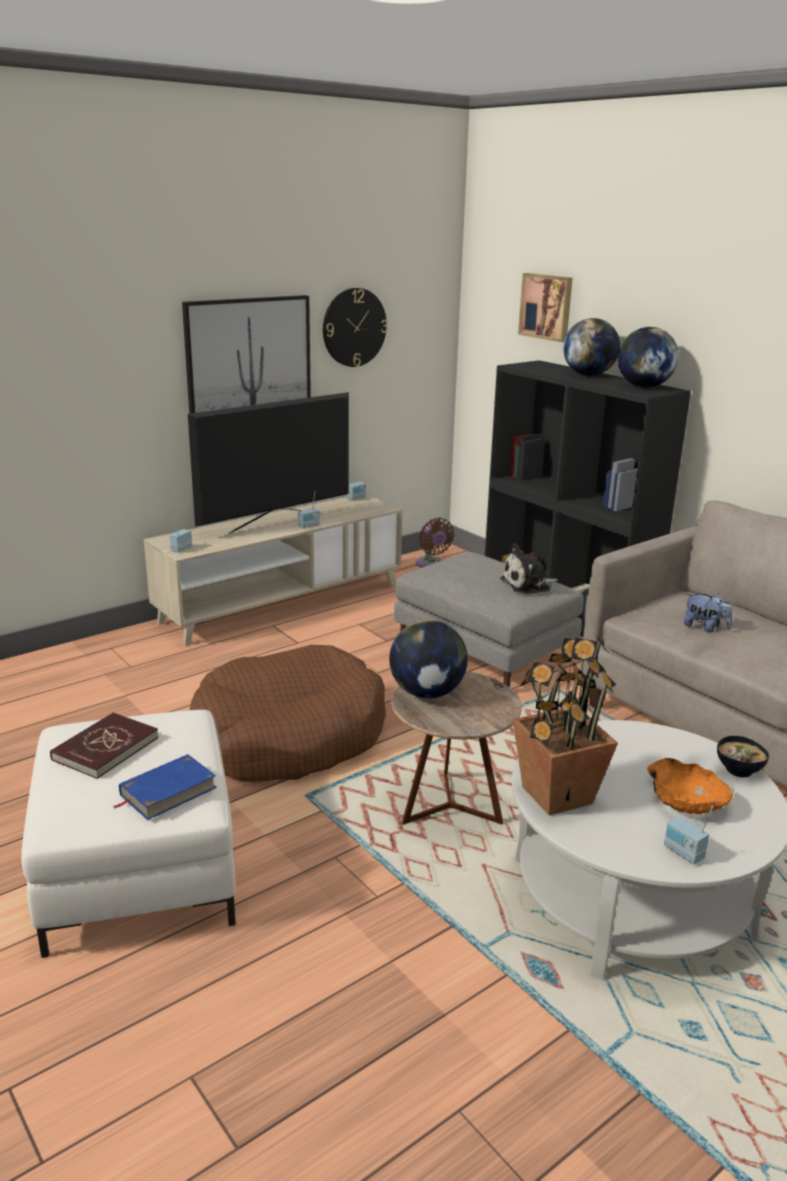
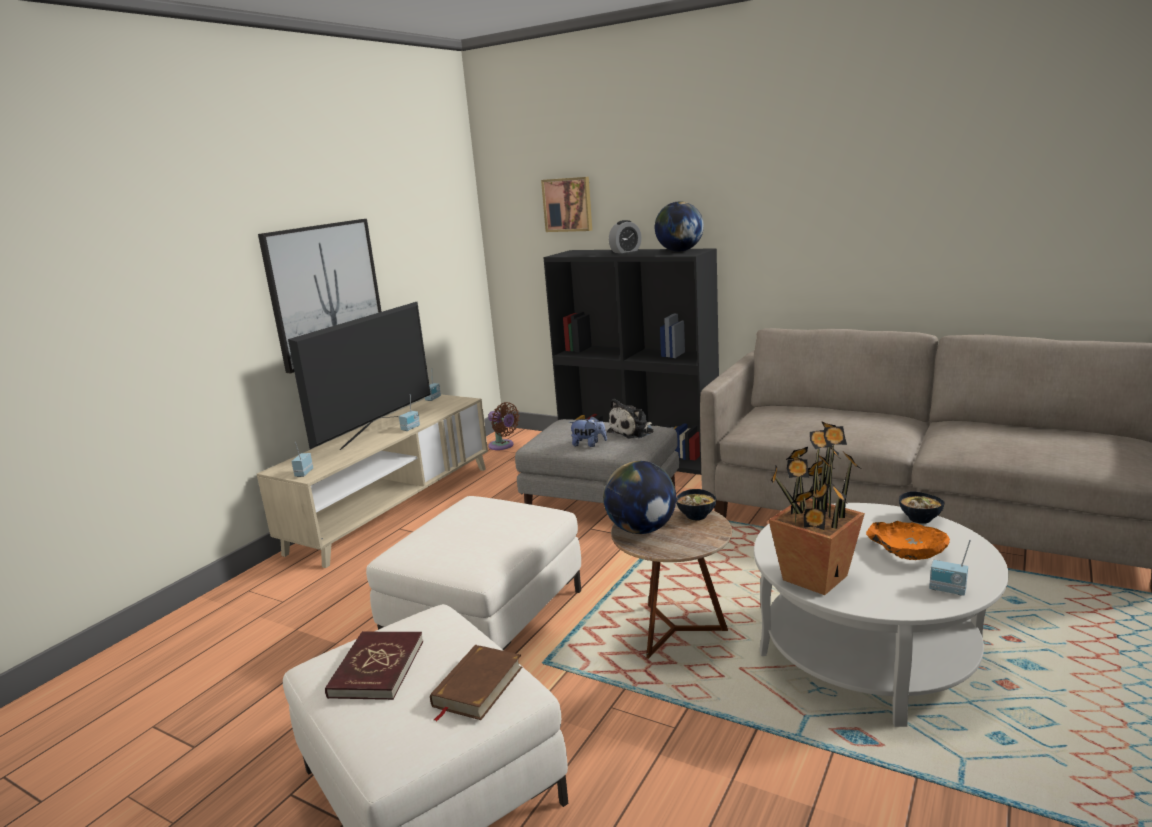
camera: 20 degrees left, 5 degrees down
(167, 791) = (477, 687): blue book -> brown book
(287, 736) = (486, 617): brown dog bed -> white ottoman
(354, 327) = (405, 245): wall clock -> none
(493, 695) = (695, 516): none -> bowl
(588, 375) = (625, 251): globe -> alarm clock
(705, 628) = (805, 425): plush toy -> plush toy (588, 444)

